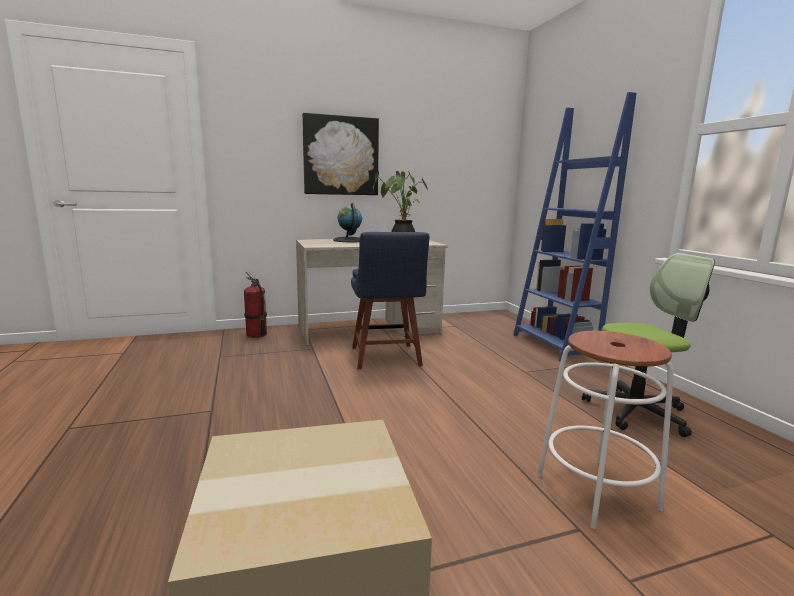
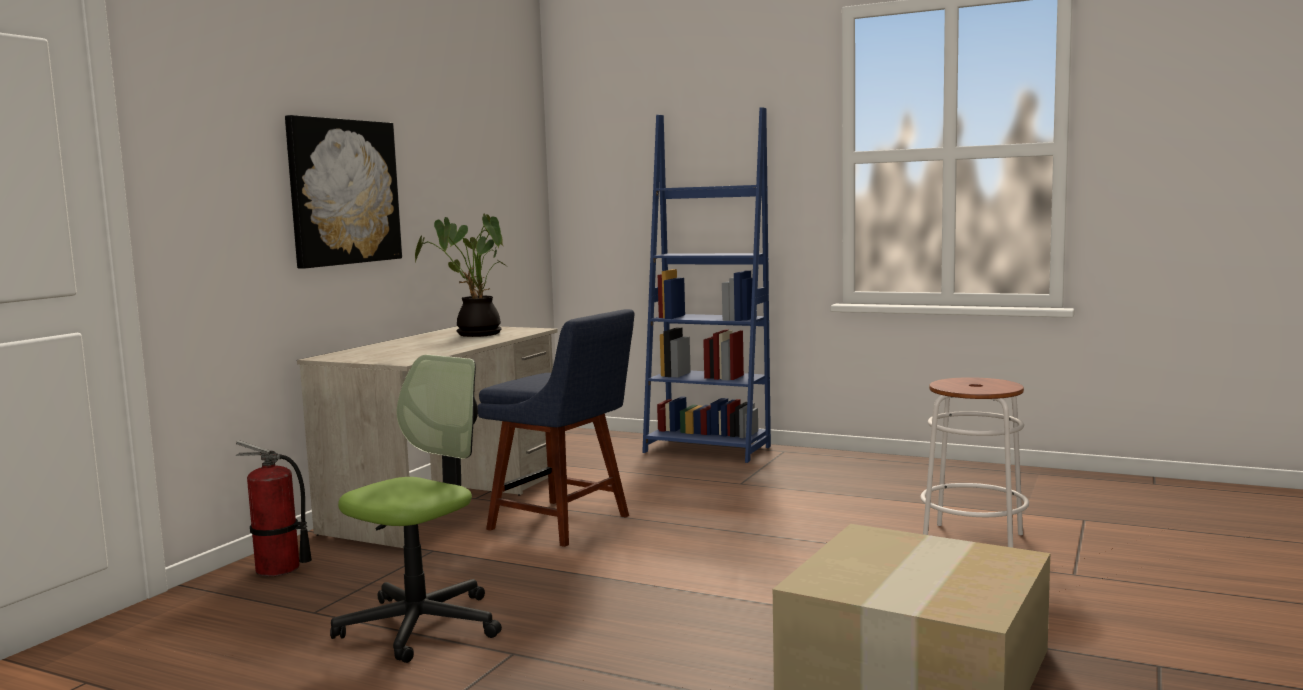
camera: 45 degrees left, 5 degrees down
(349, 240) = (396, 346): globe -> none
(636, 411) = (890, 481): office chair -> office chair (421, 625)

